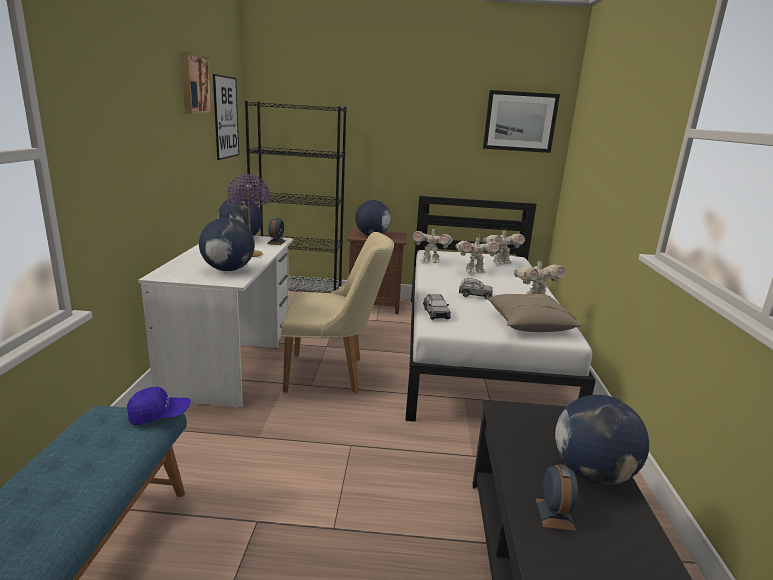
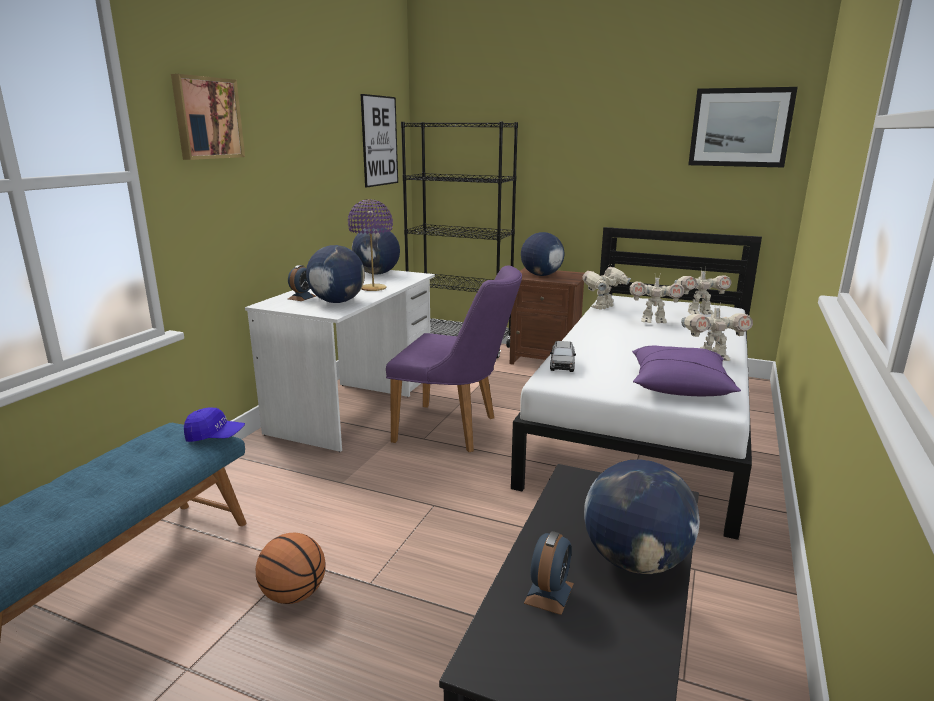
camera: 20 degrees right, 0 degrees up
(194, 84) = (333, 105): picture -> picture (206, 118)
(270, 554) = (294, 594): none -> basketball
(276, 242) = (412, 277): alarm clock -> alarm clock (302, 297)
(333, 373) = (455, 429): beige chair -> purple chair
(430, 261) = (604, 308): toy robot -> toy robot turned 105 degrees clockwise
(475, 295) = (631, 348): grey toy car -> none
(529, 324) = (679, 386): beige pillow -> purple pillow

